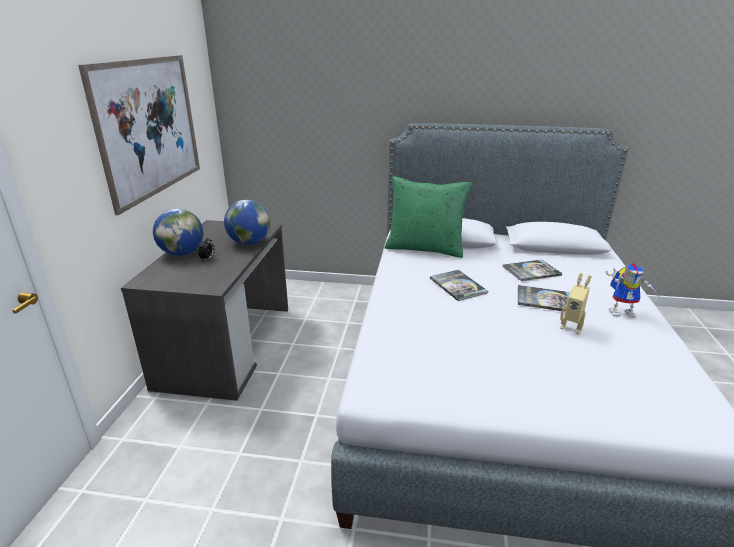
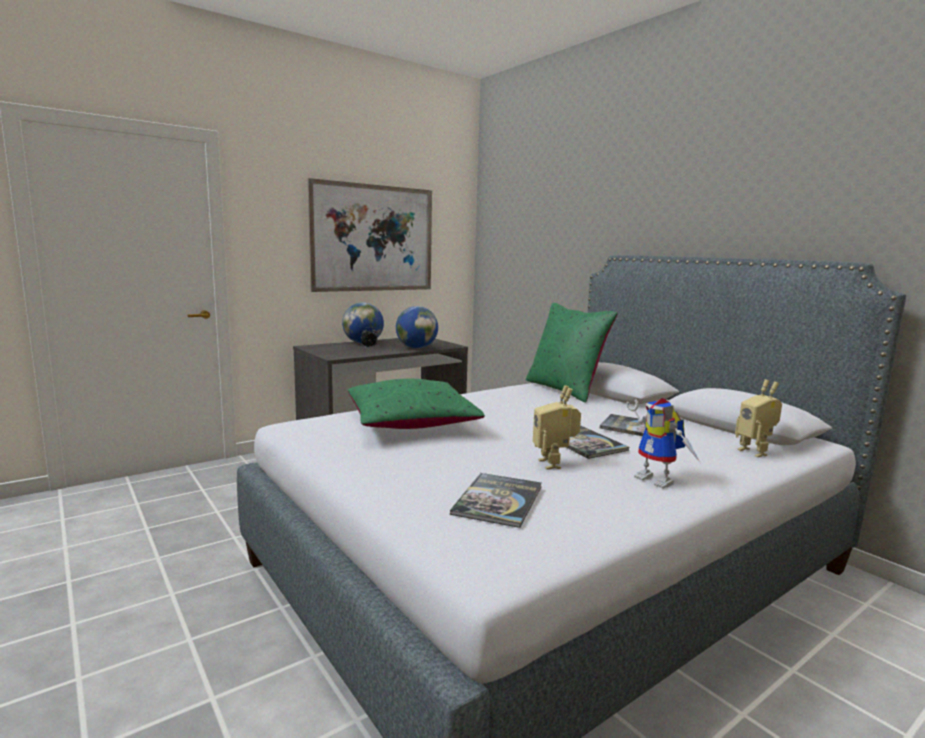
camera: 45 degrees right, 15 degrees down
(438, 337) = (410, 423): none -> green pillow
(458, 286) = (521, 411): book -> book (498, 500)
(599, 265) = (755, 452): none -> toy robot

